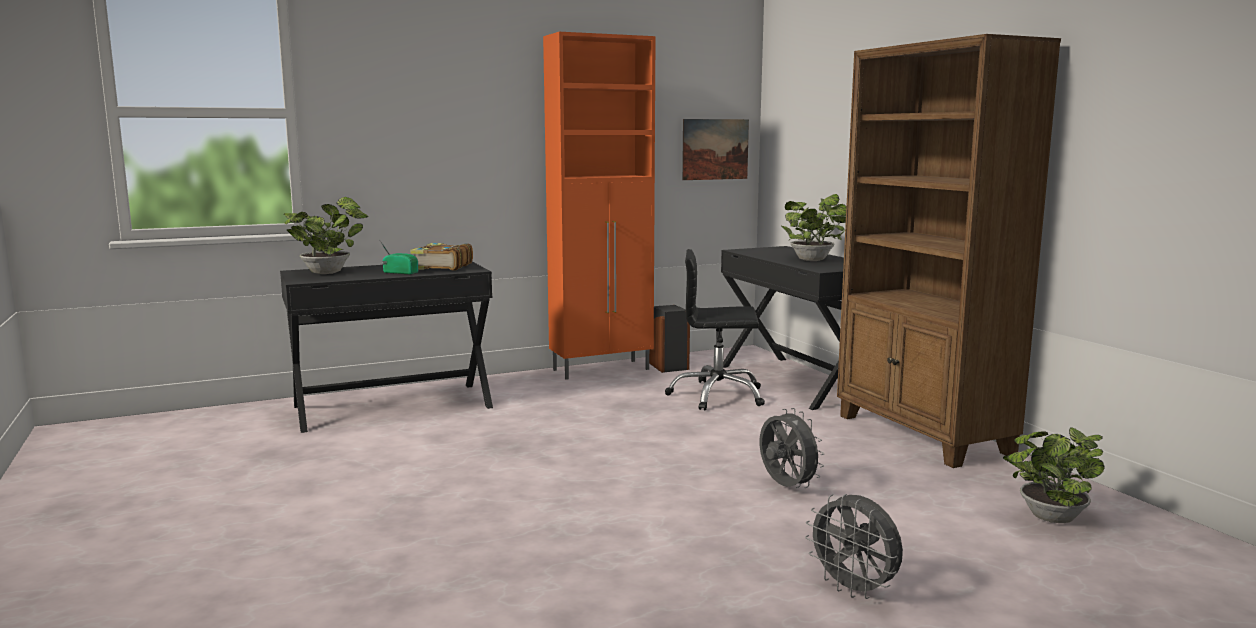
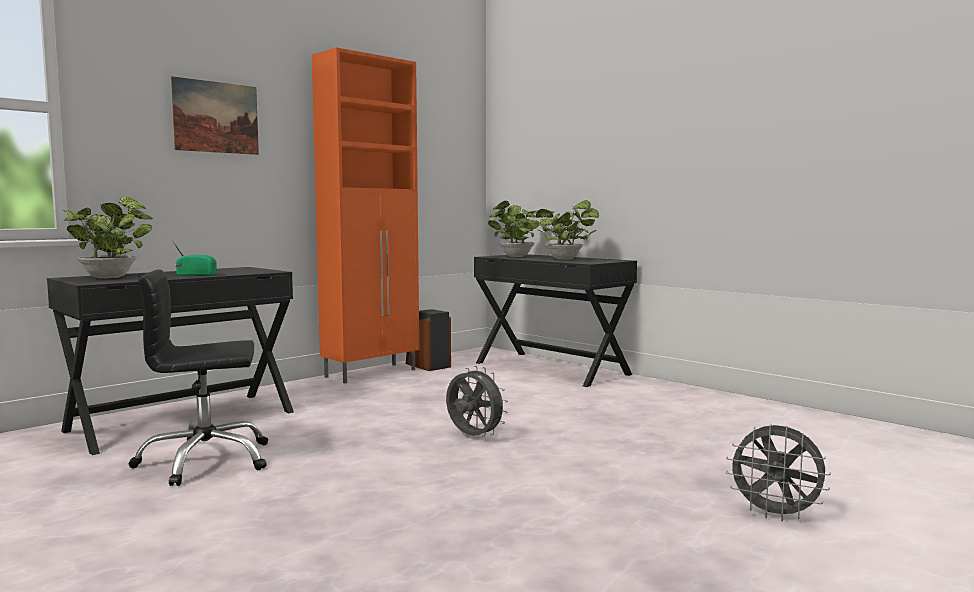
camera: 20 degrees left, 5 degrees down
(441, 267) = (232, 271): book -> none
(715, 149) = (453, 171): picture -> picture (216, 117)
(717, 396) = (496, 384): black office chair -> black office chair (205, 461)
(785, 487) = (630, 445): grey fan -> grey fan (473, 437)
(923, 435) = (691, 396): brown bookcase -> none
(1049, 518) = (847, 442): potted plant -> potted plant (514, 256)

